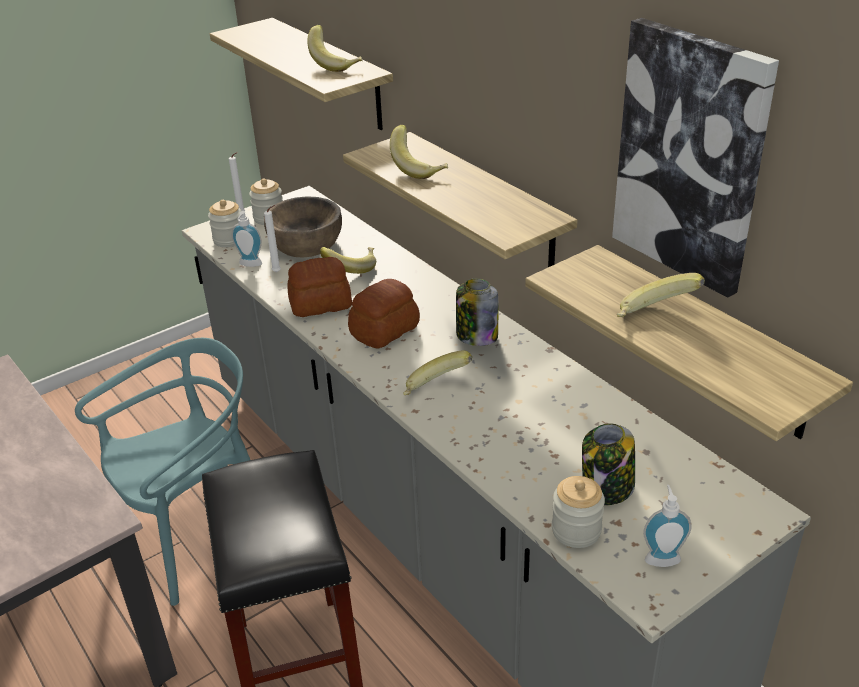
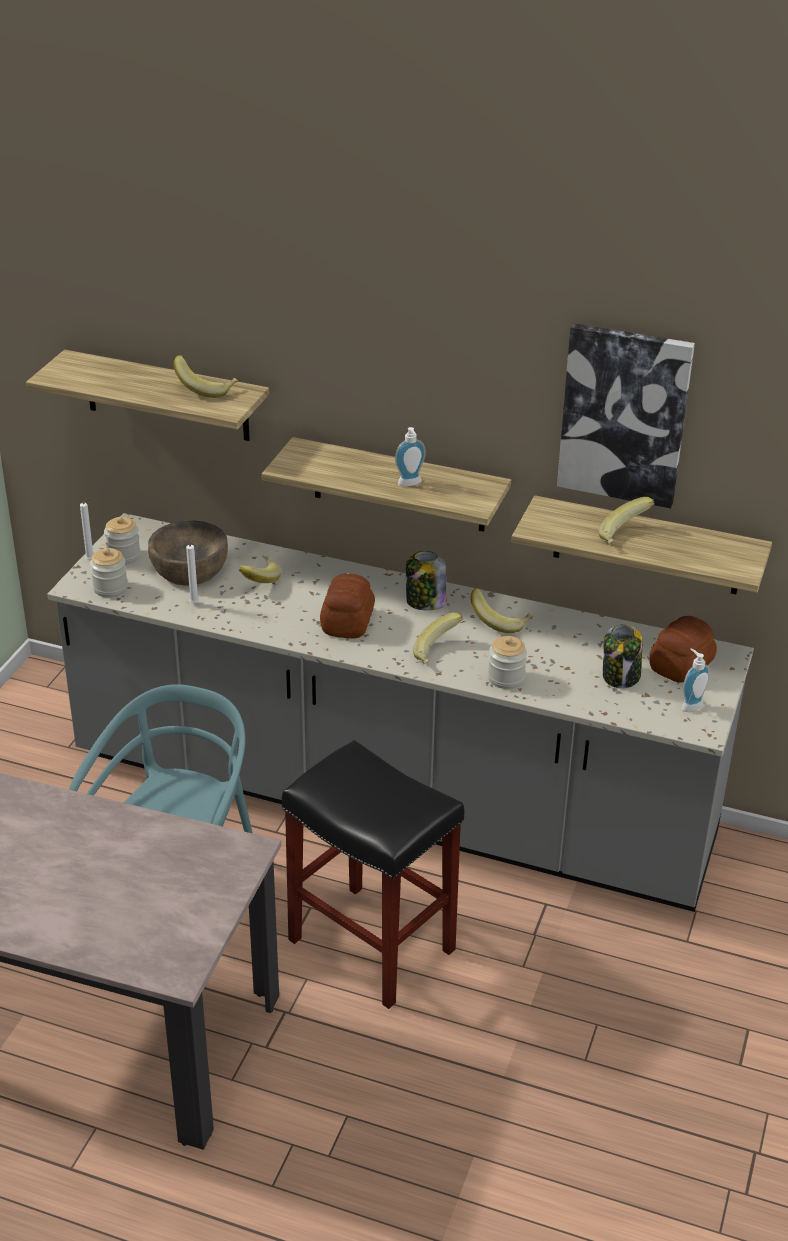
camera: 35 degrees left, 0 degrees up
(249, 265) = (160, 605): soap dispenser -> soap dispenser (410, 484)
(319, 304) = (267, 618): bread -> bread (680, 665)
(419, 168) = (344, 469): banana -> banana (501, 622)
(576, 530) = (625, 709): jar -> jar (506, 678)

